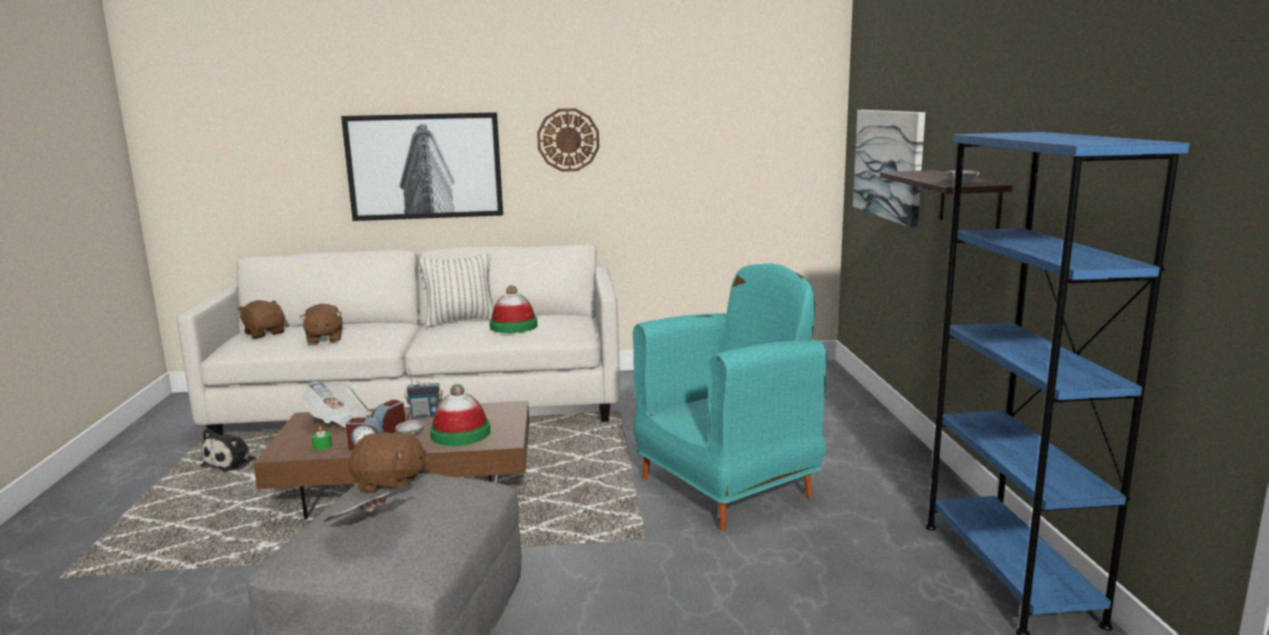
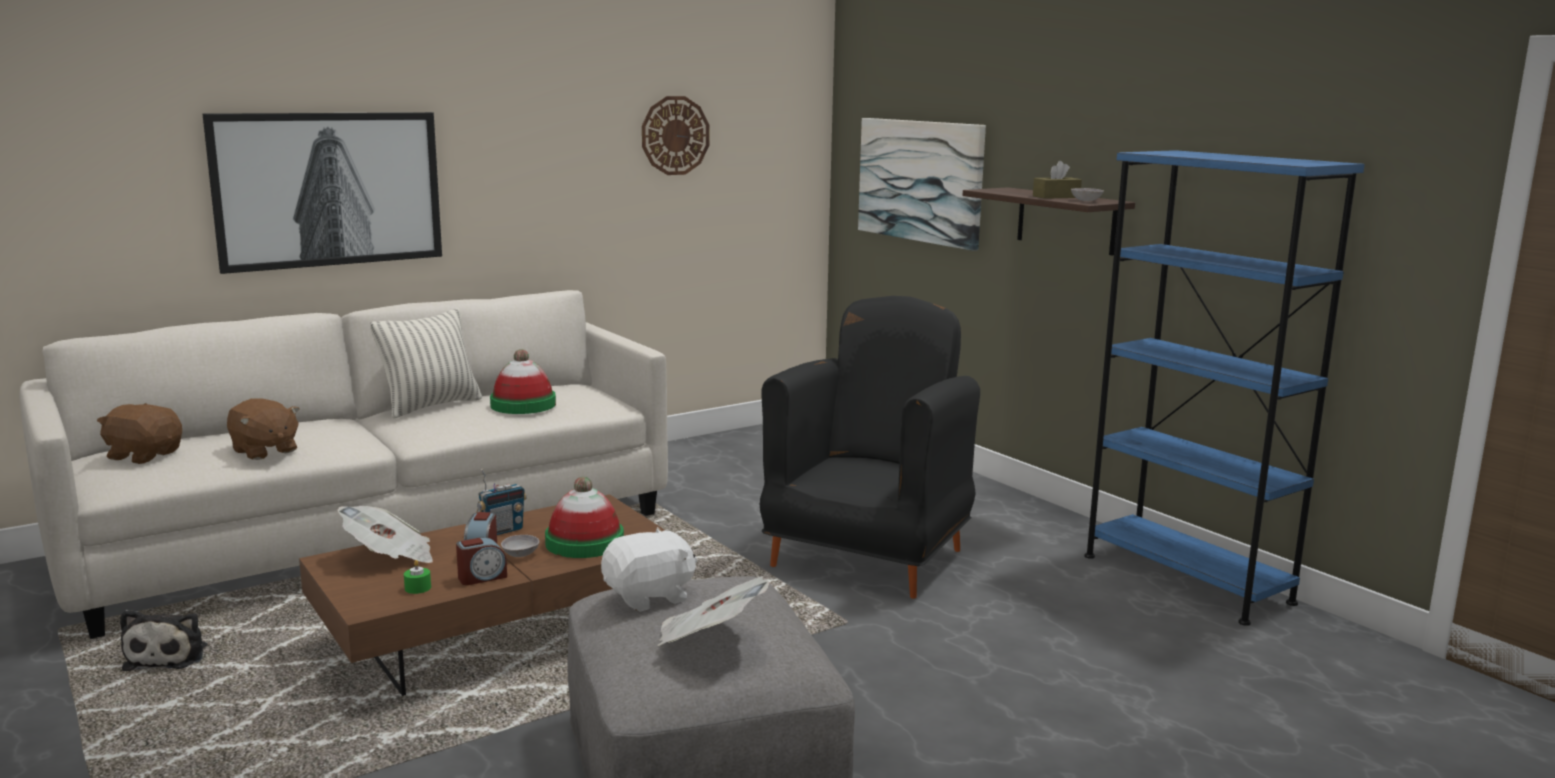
camera: 30 degrees left, 0 degrees up
(390, 483) = (649, 597): brown plush toy -> white plush toy
(568, 140) = (525, 151): wall clock -> wall clock (675, 135)
(728, 487) = (868, 557): turquoise armchair -> black armchair
(945, 179) = (1056, 197): none -> brown tissue box

